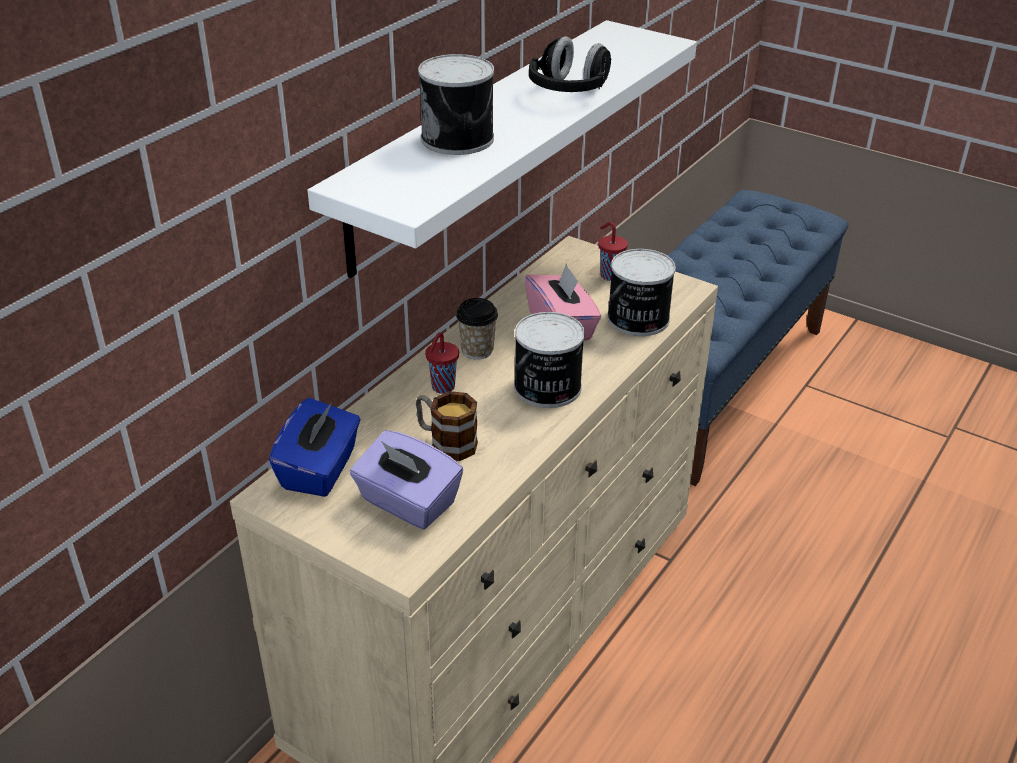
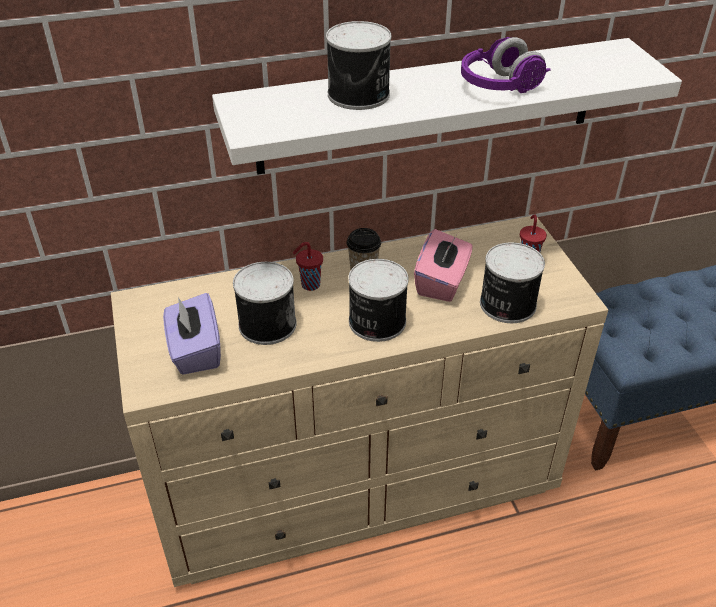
camera: 40 degrees right, 5 degrees up
(320, 470) = (176, 300): blue tissue box -> none
(446, 442) = (266, 324): mug -> can
(569, 91) = (499, 87): black headphones -> purple headphones

